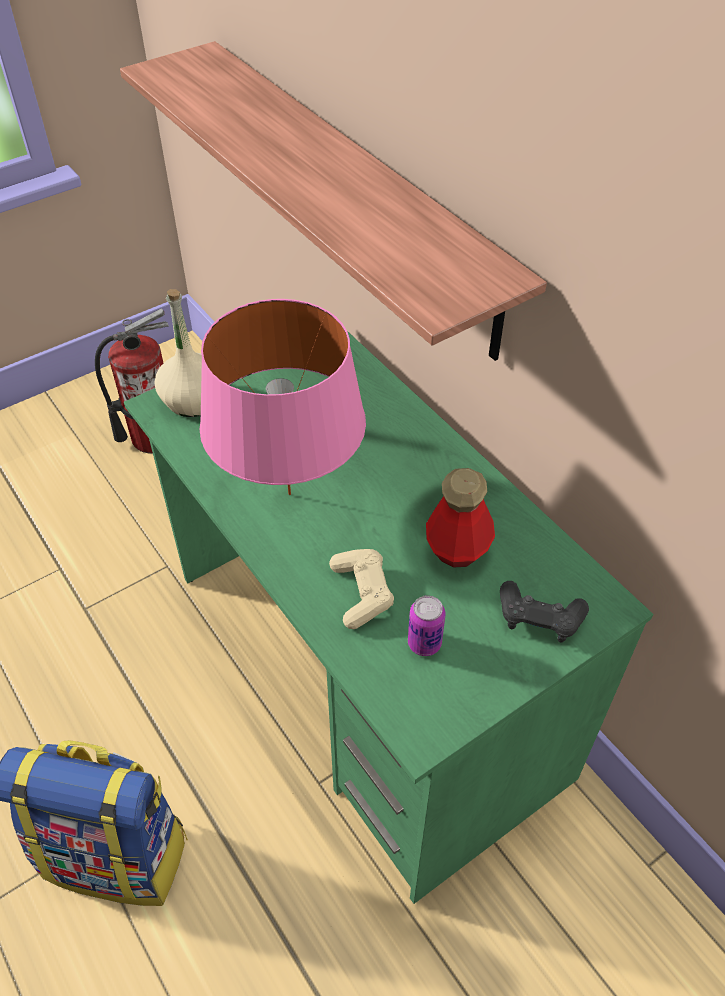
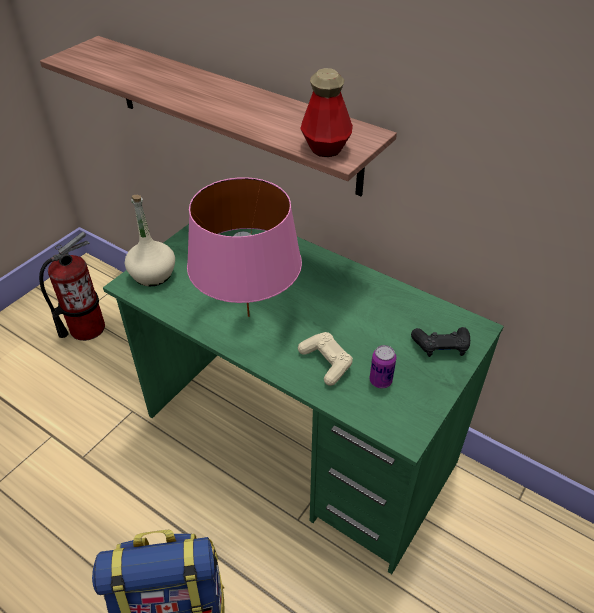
camera: 20 degrees left, 5 degrees down
(457, 548) = (372, 320): bottle -> bottle (325, 147)

